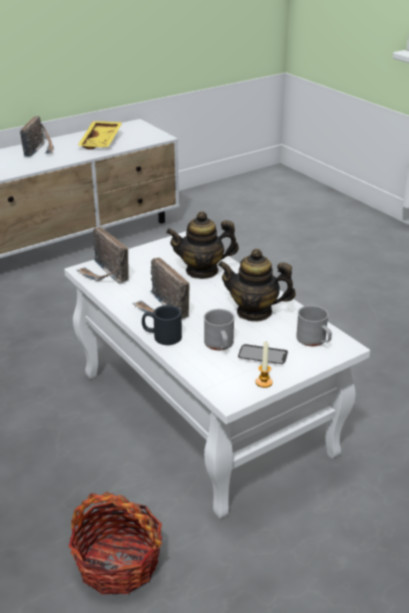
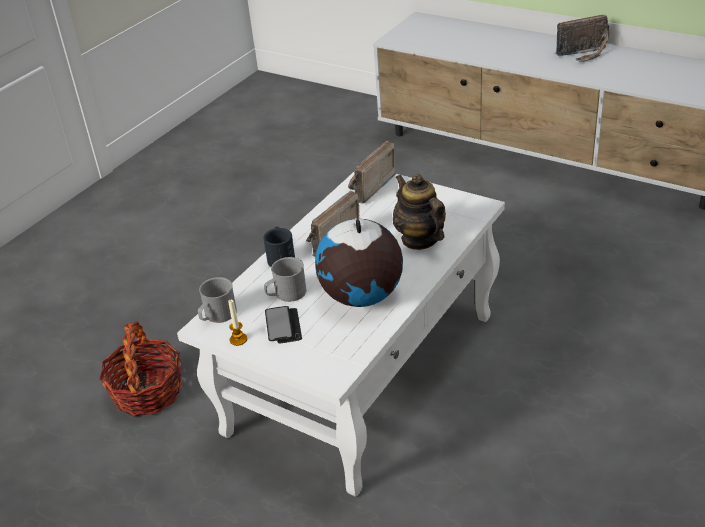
camera: 70 degrees right, 5 degrees up
(102, 141) = (653, 74): yellow tray -> none
(254, 312) = (361, 297): teapot -> globe
(314, 341) = (331, 352): grey mug -> grey mug (217, 316)

